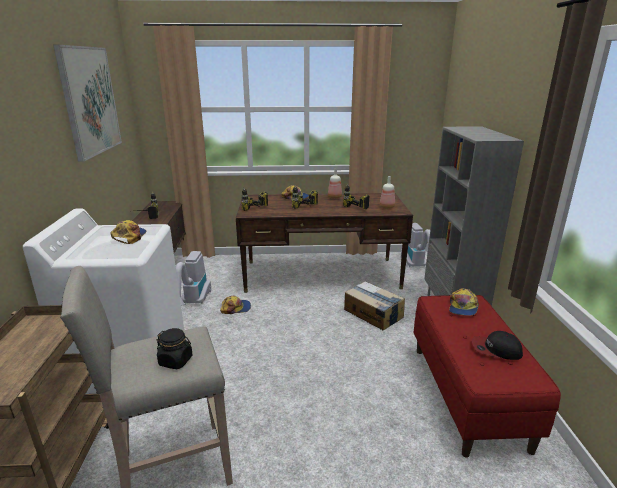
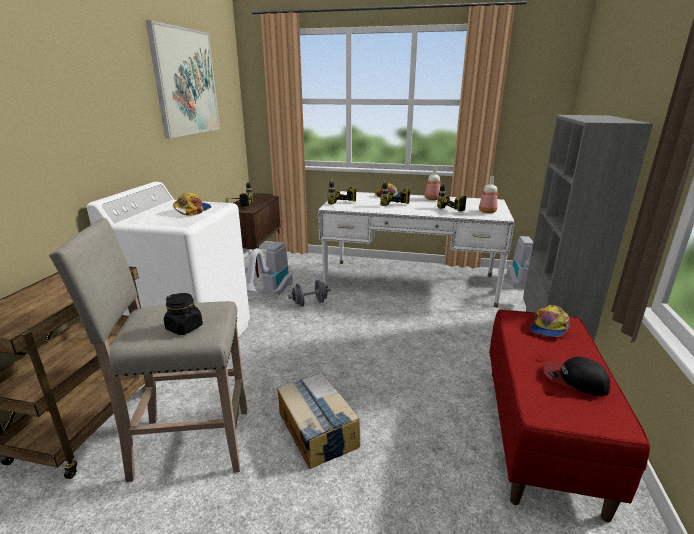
camera: 15 degrees right, 0 degrees up
(236, 308) = (310, 303): cap -> grey dumbbell
(321, 274) = (410, 282): brown desk -> white desk
(373, 313) = (454, 328): cardboard box -> cardboard box (317, 430)

